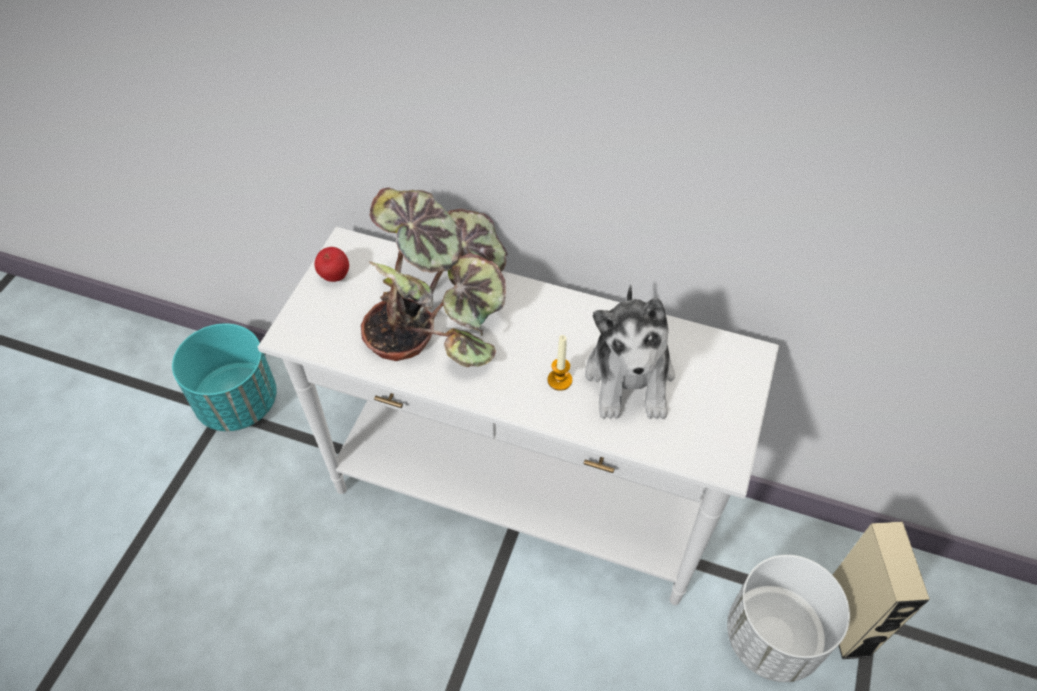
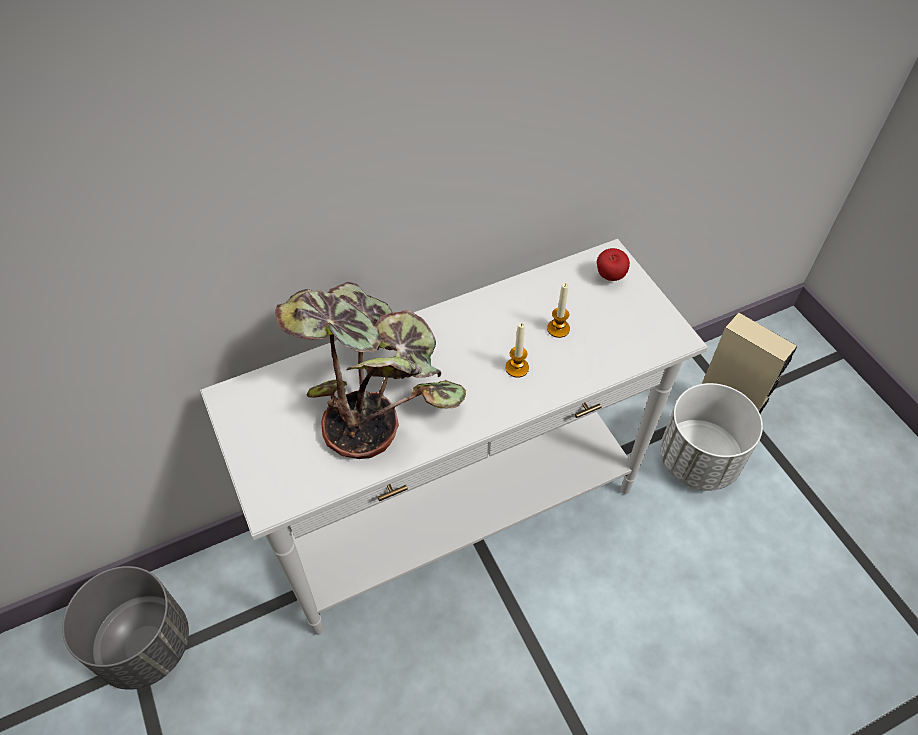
camera: 45 degrees left, 0 degrees up
(238, 402) = (145, 644): turquoise planter -> grey planter
(335, 277) = (252, 428): apple -> apple (609, 277)
(630, 377) = (558, 329): plush toy -> candle

